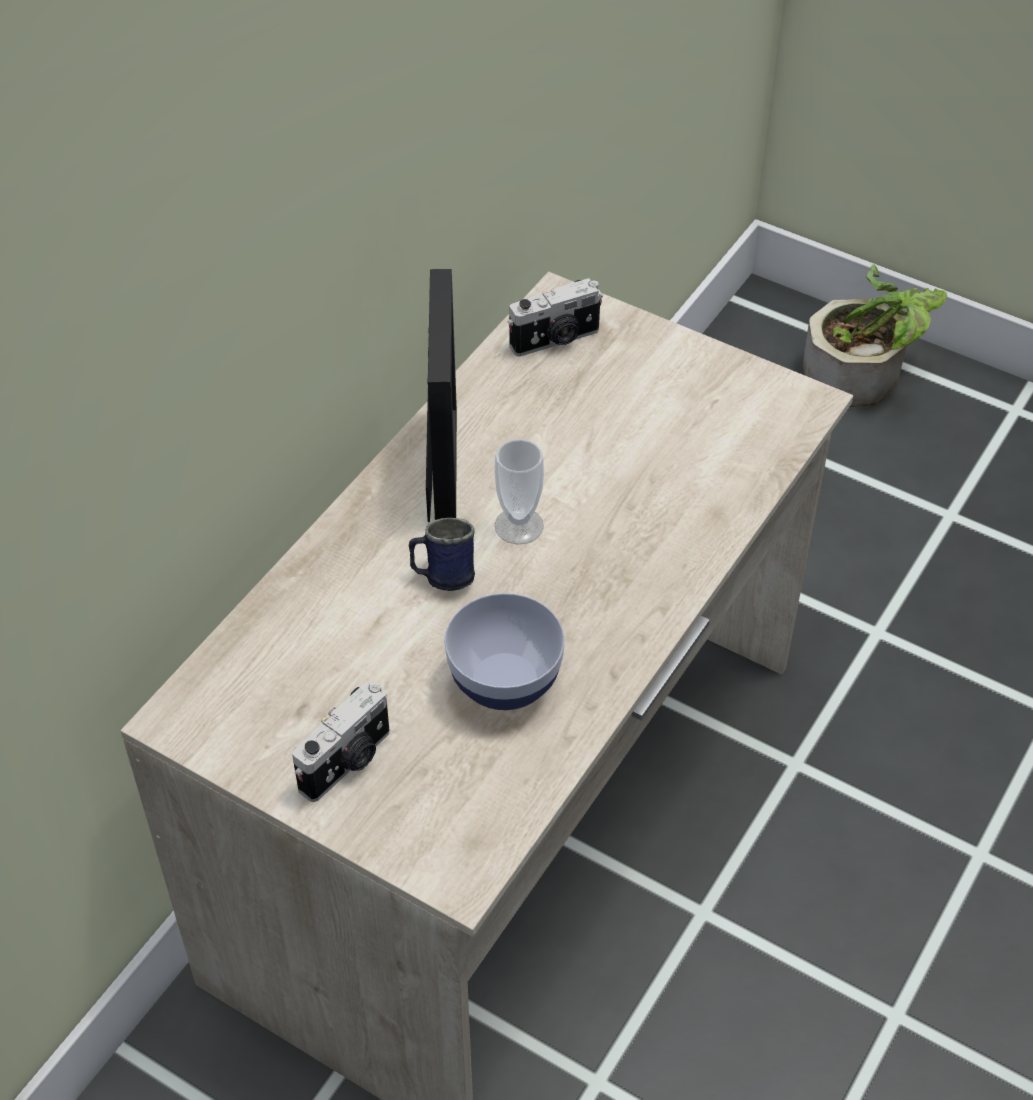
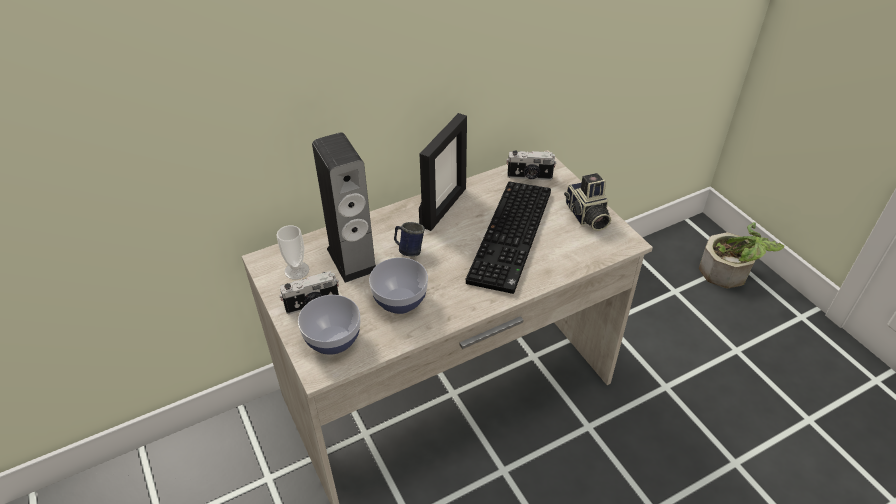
camera: 30 degrees right, 5 degrees down
(351, 641) = (352, 259): none -> speaker
(442, 811) = (333, 341): none -> bowl
(519, 526) = (456, 242): cup -> cup (297, 270)
(612, 473) = (512, 237): none -> keyboard
(708, 380) = (586, 216): none -> camera

